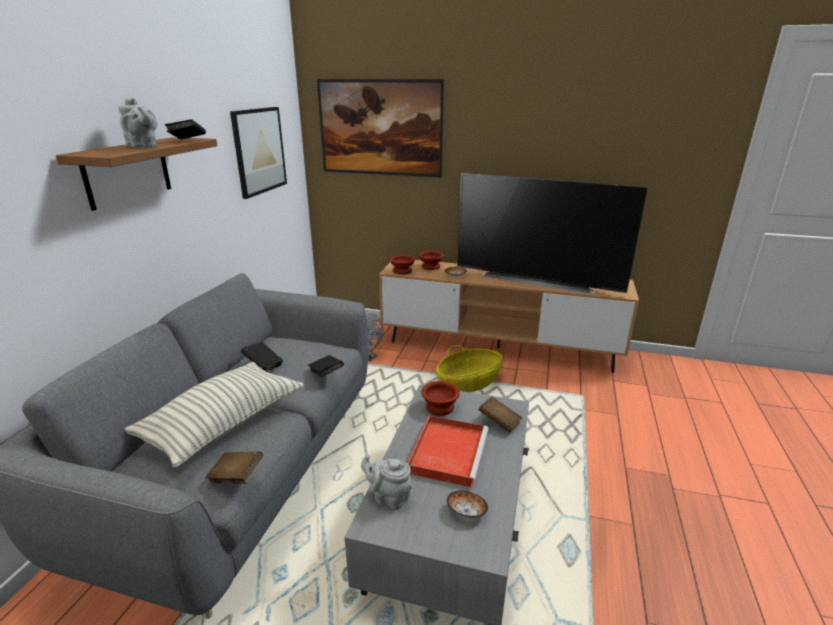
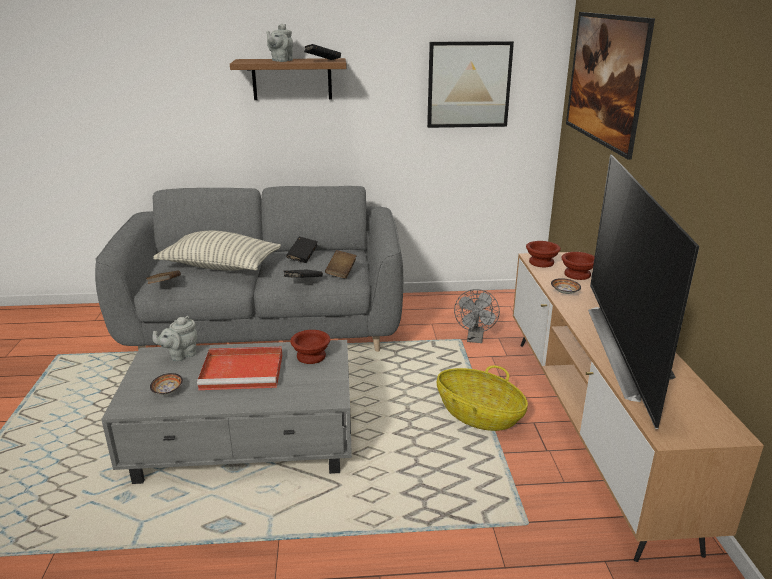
camera: 70 degrees right, 0 degrees up
(389, 497) = (180, 355): grey teapot -> grey teapot turned 135 degrees counterclockwise
(499, 422) = (299, 393): brown book -> brown book (341, 272)

